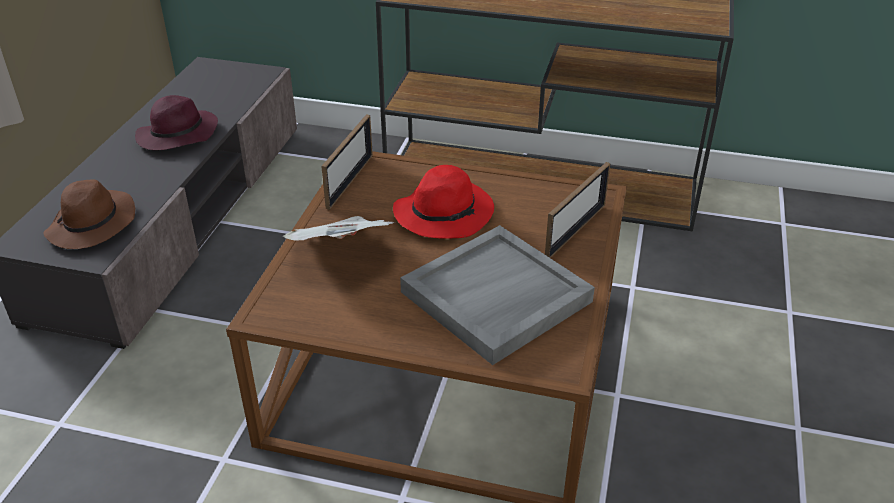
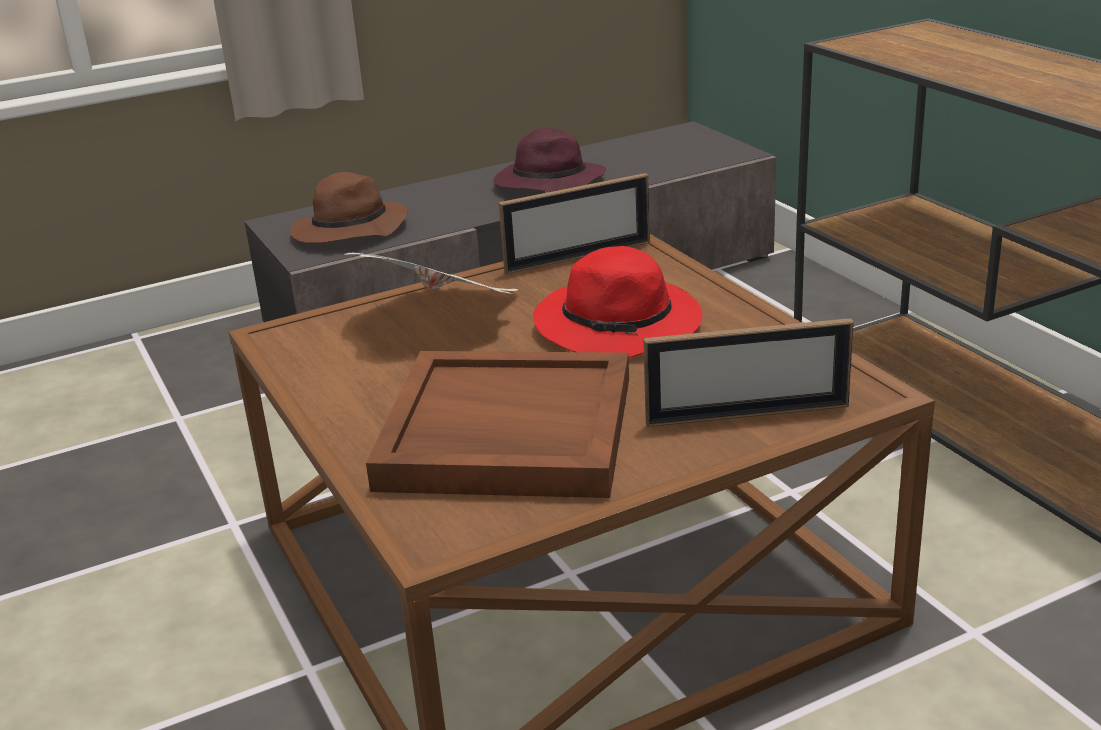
camera: 50 degrees right, 10 degrees down
(496, 298) = (505, 433): grey tray -> brown tray

